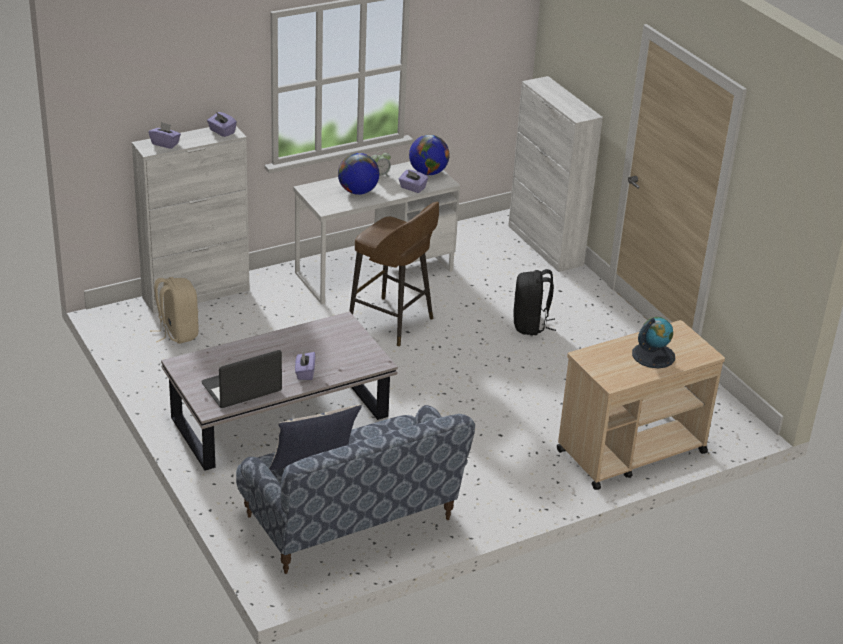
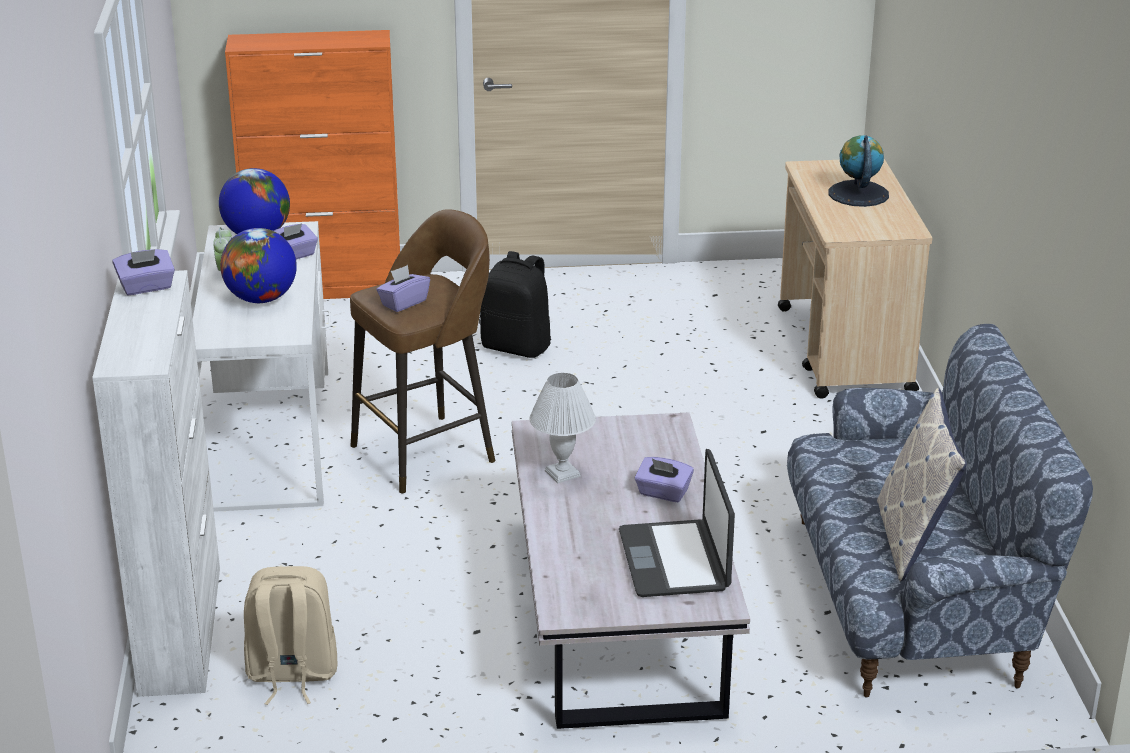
camera: 65 degrees left, 5 degrees down
(165, 144) = (137, 345): purple tissue box -> purple tissue box (403, 303)
(305, 338) = (563, 474): none -> white table lamp
(545, 245) = (326, 288): white cabinet -> orange cabinet

